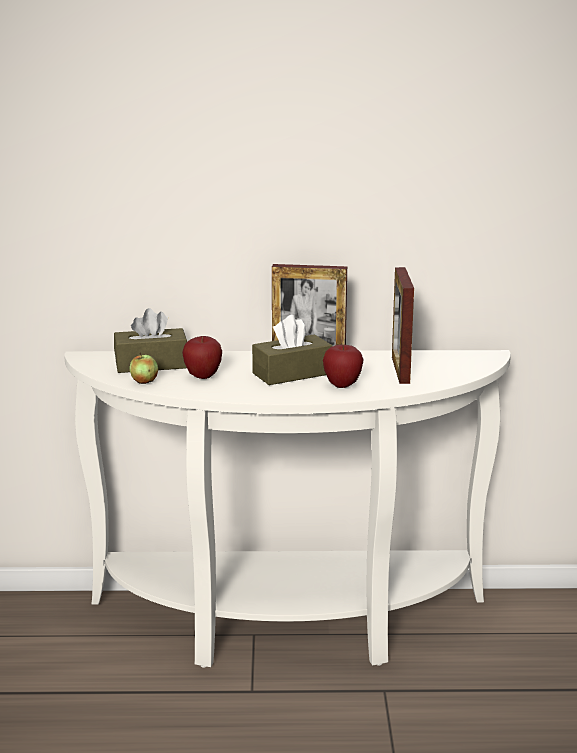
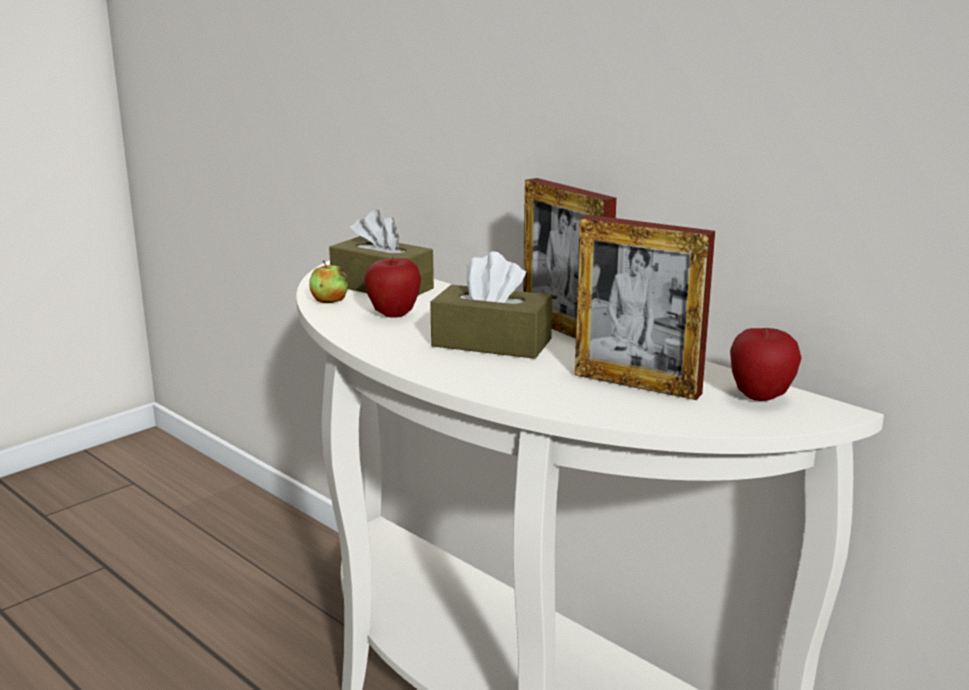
camera: 45 degrees right, 0 degrees up
(342, 385) = (511, 376): apple -> apple (760, 397)
(400, 370) = (637, 384): picture frame -> picture frame turned 105 degrees counterclockwise

